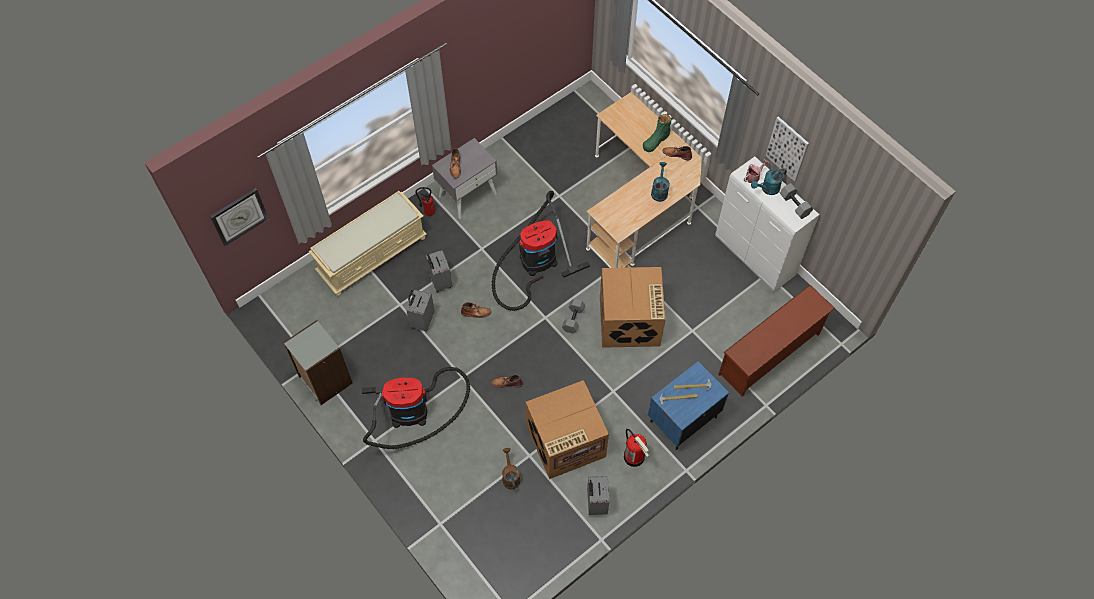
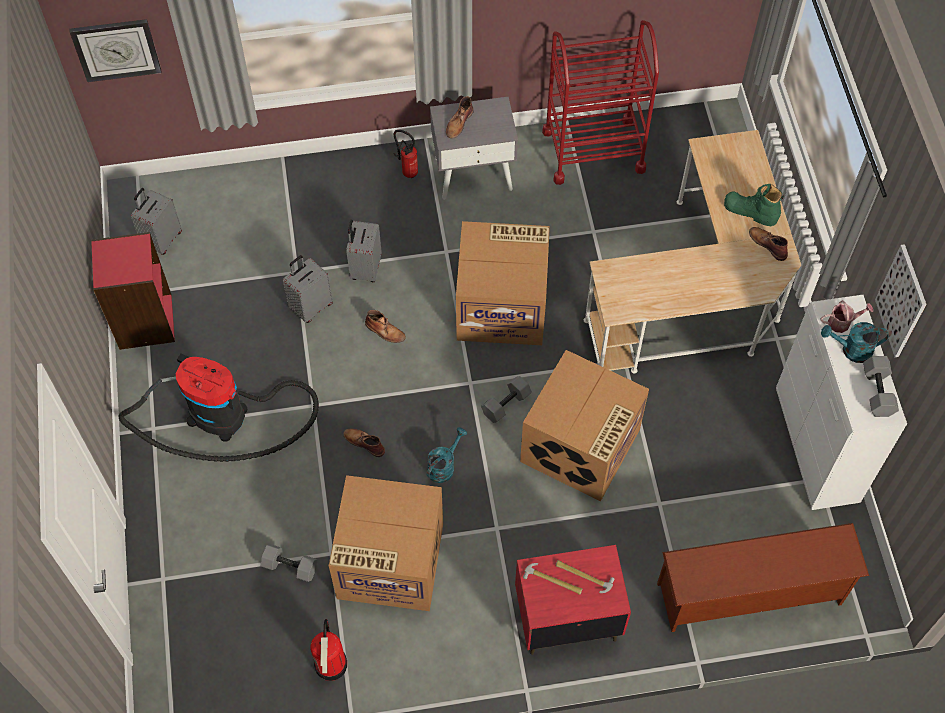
camera: 30 degrees right, 0 degrees up
(325, 380) = (144, 321): grey bookcase -> red bookcase
(372, 254) = (304, 192): beige bench -> none
(510, 476) = (289, 567): brown watering can -> grey dumbbell
(529, 148) = (593, 150): none -> red cart
(535, 263) = (503, 305): vacuum cleaner -> cardboard box
(596, 503) = (376, 665): grey suitcase -> grey suitcase (162, 239)
(634, 456) = (468, 632): fire extinguisher -> fire extinguisher (331, 665)
(656, 140) = (750, 212): green boot -> green boot turned 45 degrees clockwise
(659, 191) = (709, 282): turquoise watering can -> turquoise watering can (444, 466)
(682, 419) = (566, 618): blue nightstand -> red nightstand

